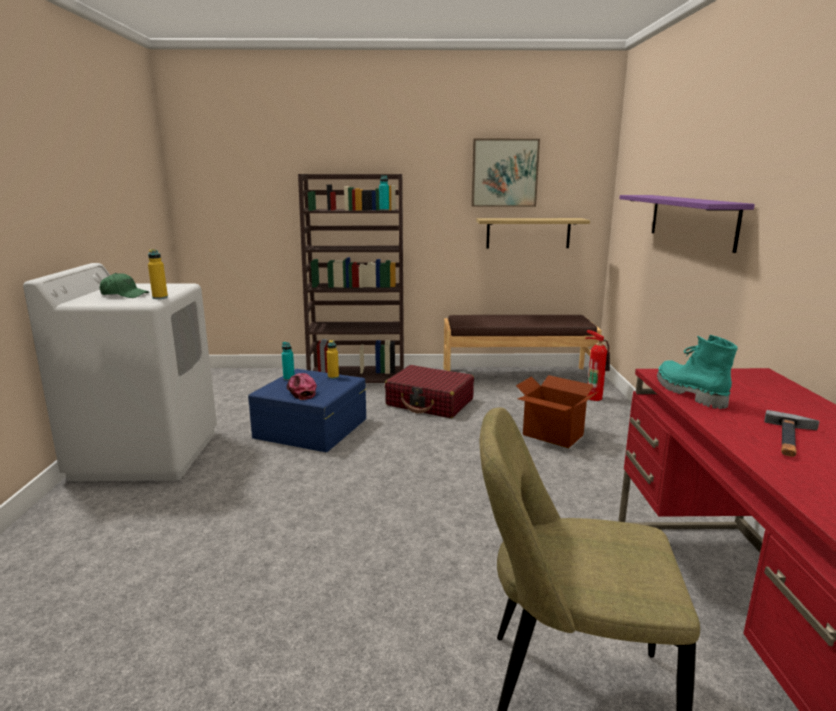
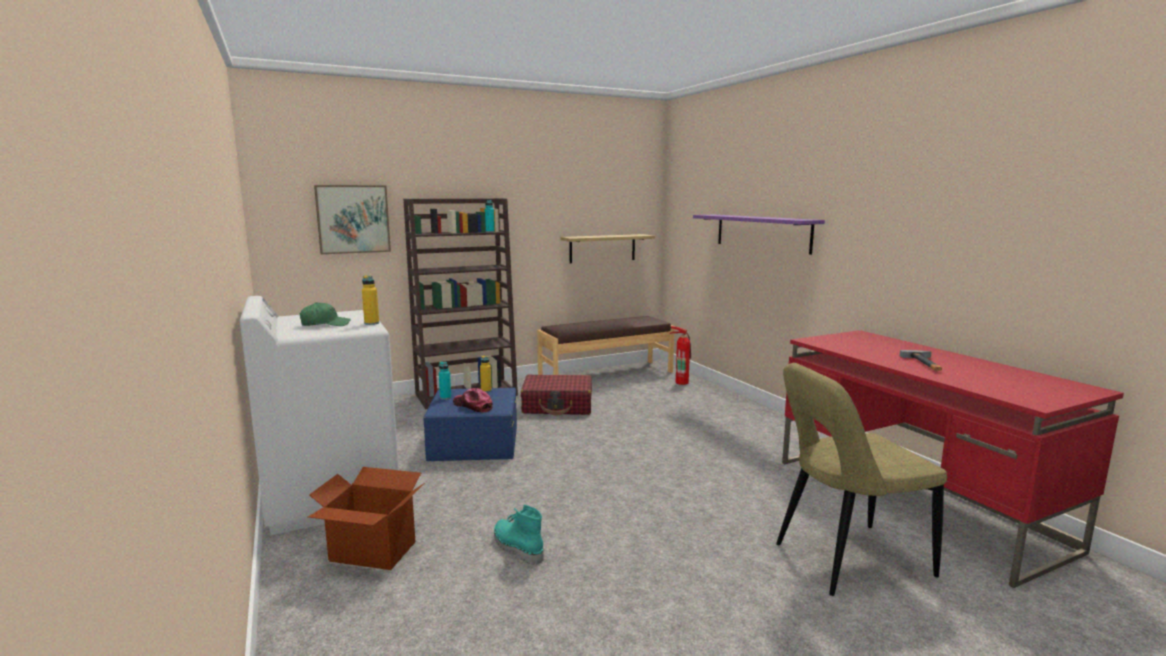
camera: 25 degrees left, 5 degrees down
(504, 173) = (581, 197): picture -> picture (353, 219)
(552, 435) = (679, 413): cardboard box -> cardboard box (372, 552)
(688, 393) = (841, 348): turquoise boot -> turquoise boot (516, 548)

